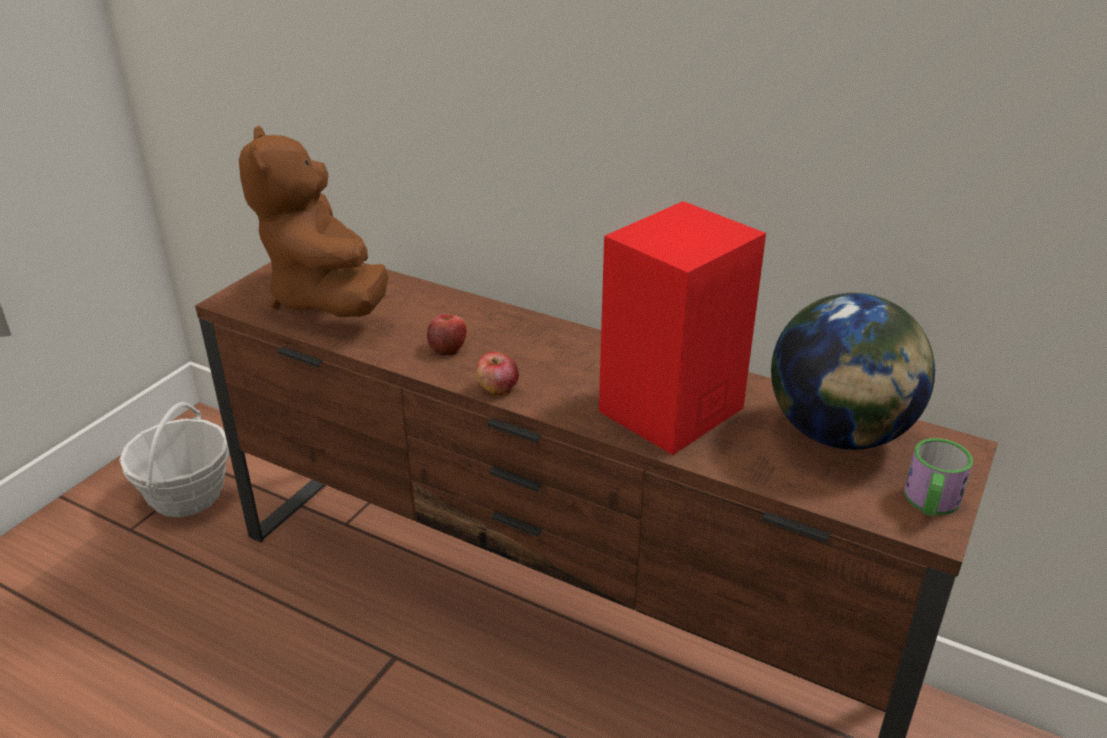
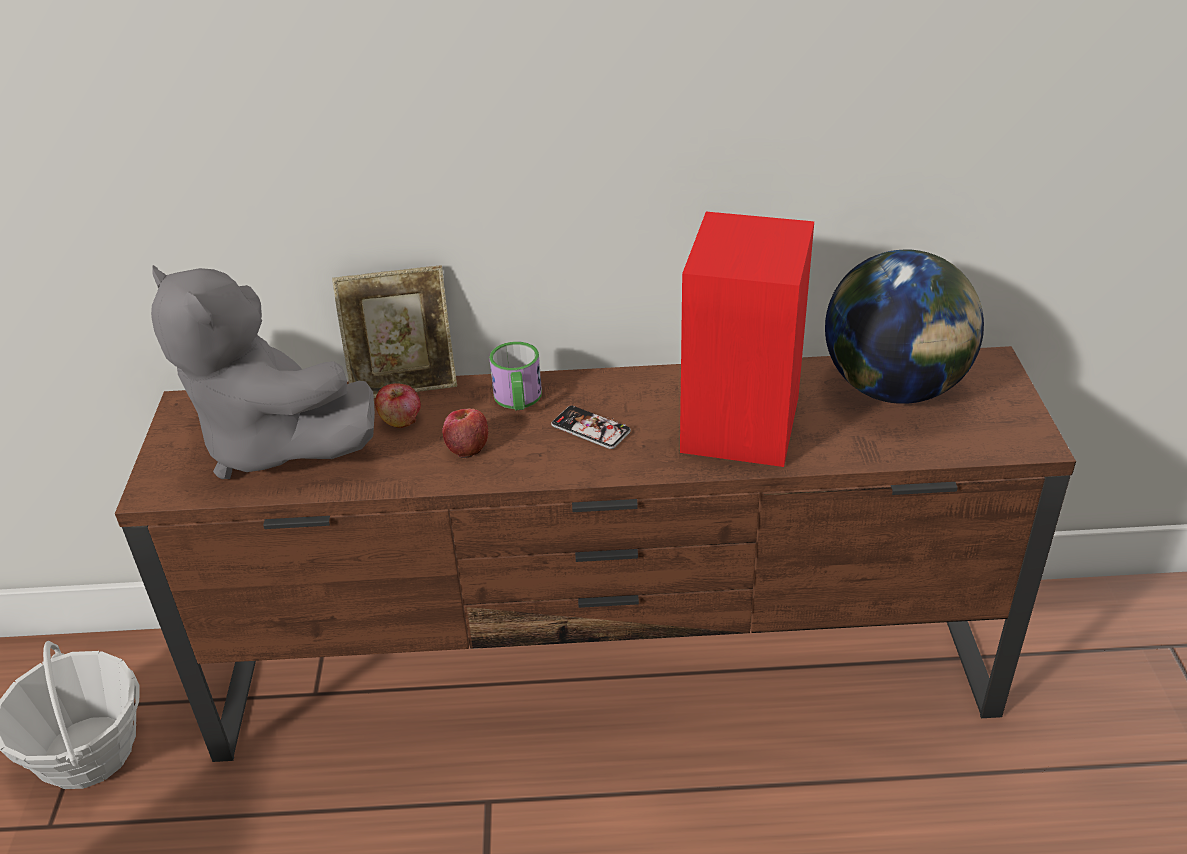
camera: 30 degrees left, 5 degrees up
(327, 299) = (273, 444): brown plush toy -> grey plush toy
(451, 291) = (404, 382): none -> picture frame
(497, 388) = (562, 469): apple -> apple (400, 420)
(549, 369) = (590, 428): none -> phone
(930, 503) = (1013, 421): mug -> mug (518, 400)

